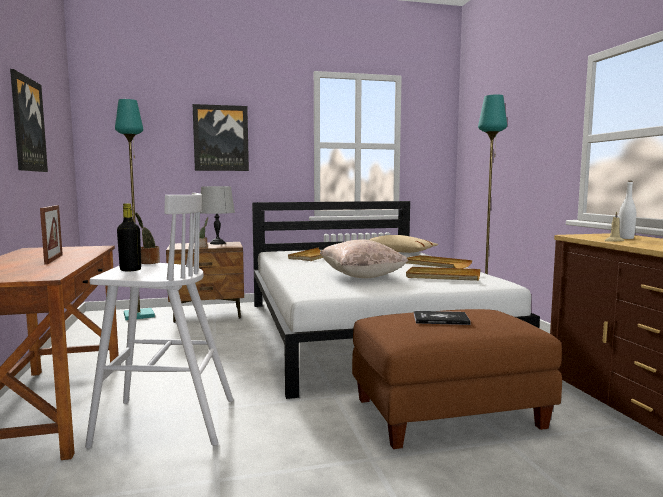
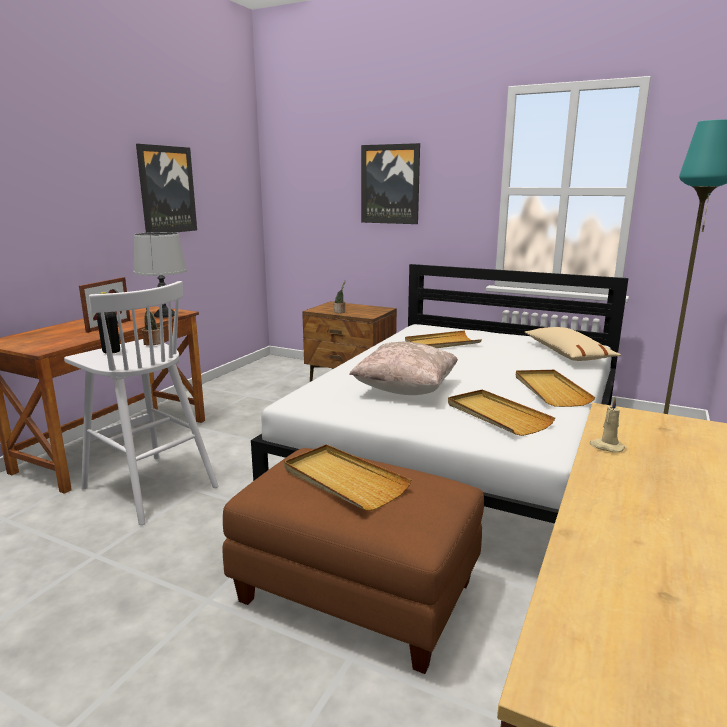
camera: 40 degrees right, 10 degrees up
(139, 315) = (298, 369): turquoise floor lamp -> none
(217, 243) = (367, 308): grey table lamp -> grey table lamp (164, 315)
(440, 319) = (343, 480): book -> beige tray
(625, 238) = (670, 445): white bottle -> none

